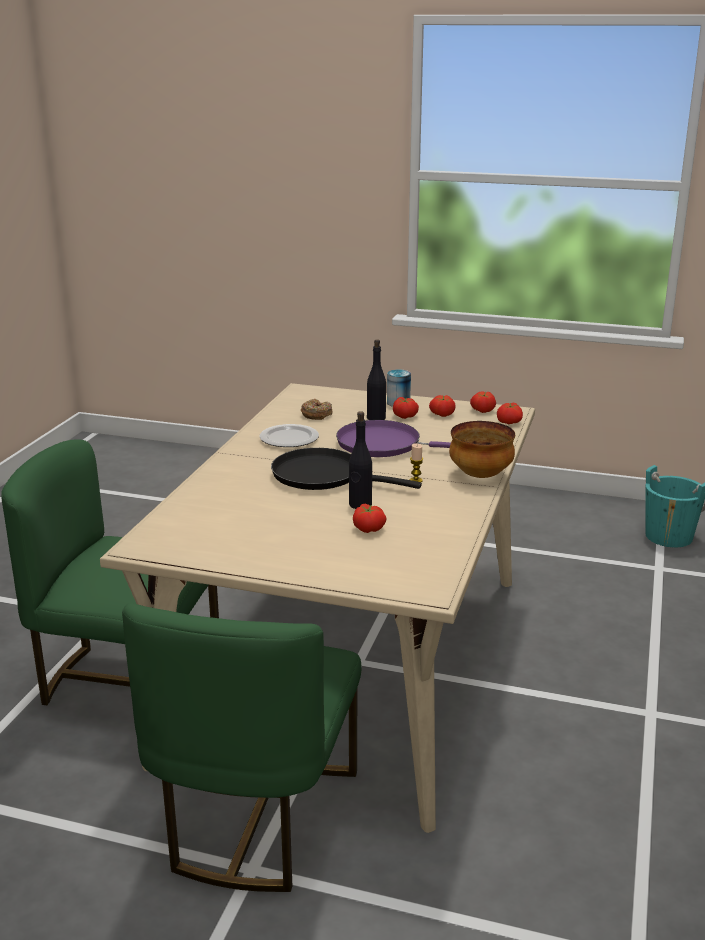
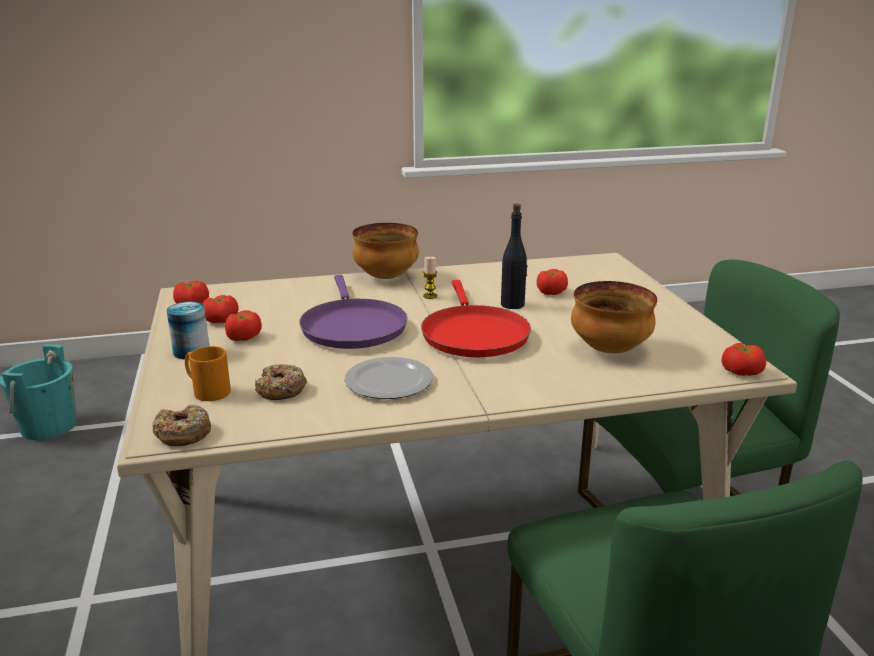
camera: 120 degrees left, 0 degrees up
(237, 510) = (608, 349): none -> bowl
(298, 392) = (183, 434): none -> donut
(323, 476) = (473, 334): black frying pan -> red frying pan
(339, 401) = (206, 391): none -> orange mug
(376, 418) = (264, 351): black bottle -> none
(509, 422) = (225, 288): tomato -> tomato (741, 371)

